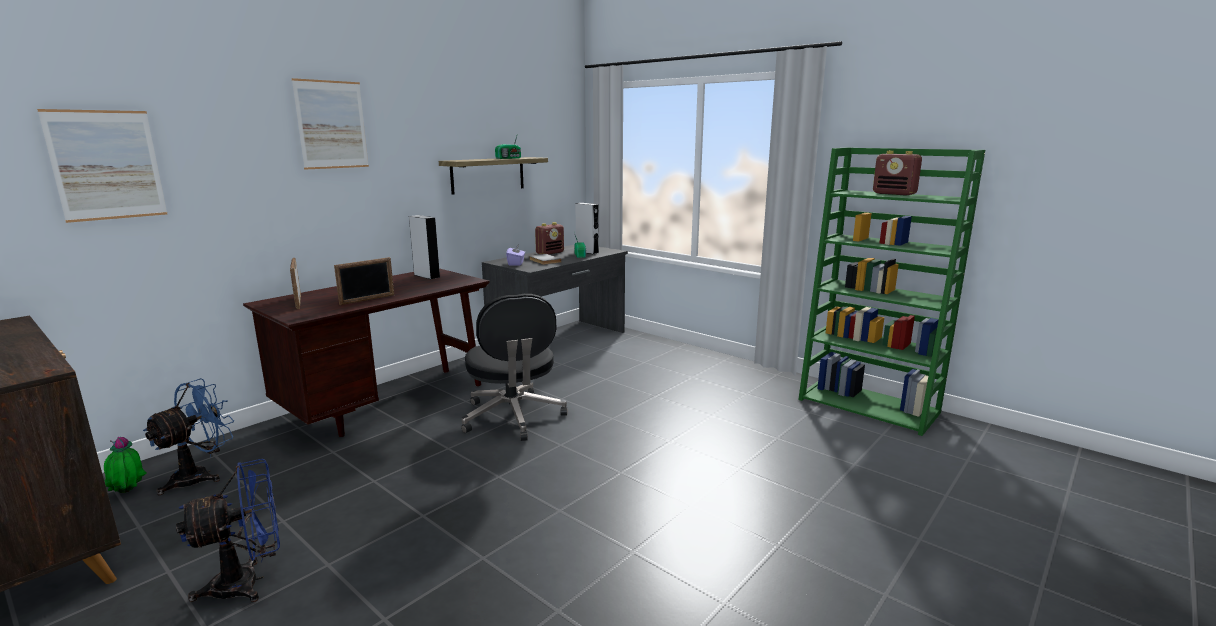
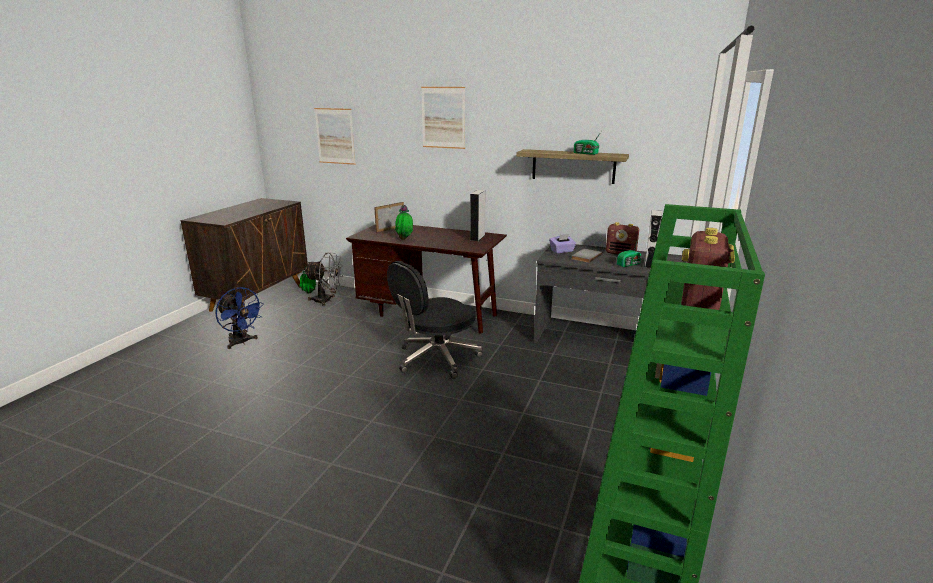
camera: 70 degrees right, 5 degrees up
(200, 476) = (326, 301): blue fan -> grey fan
(367, 300) = (405, 239): picture frame -> potted plant

